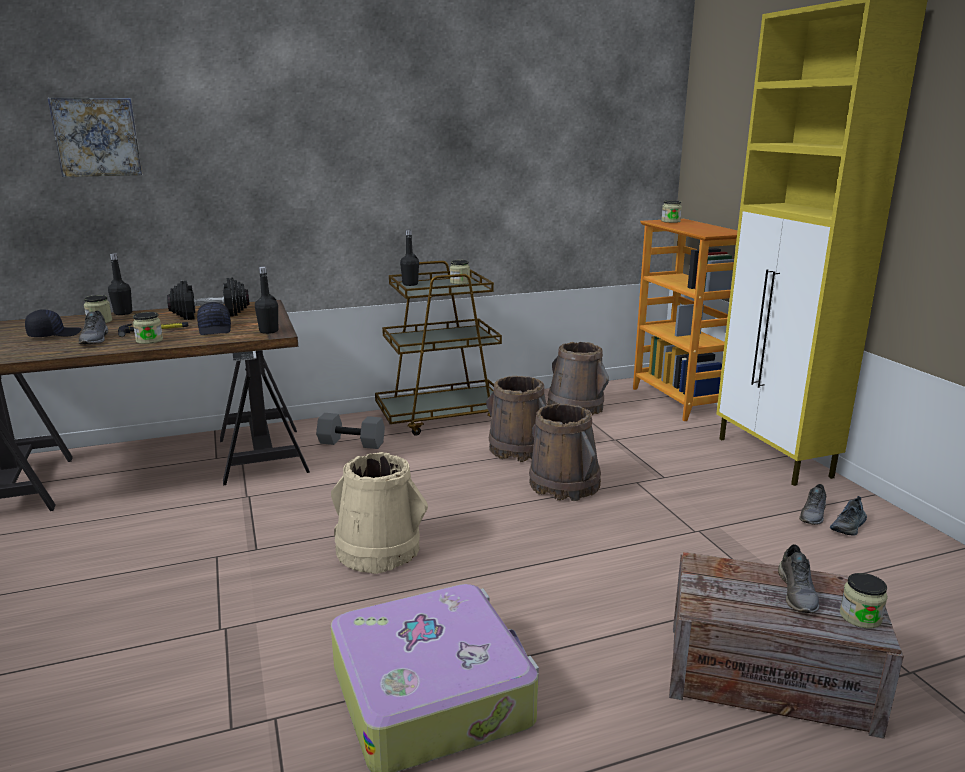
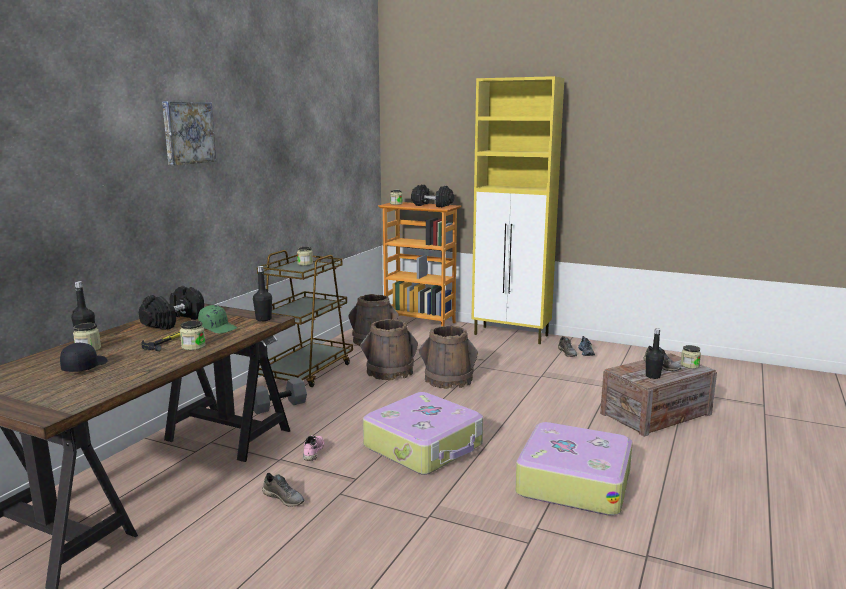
camera: 45 degrees left, 5 degrees down
(95, 339) = (141, 358): grey shoe -> grey shoe (284, 498)
(97, 137) = (52, 169): picture -> picture (187, 133)
(215, 329) = (218, 328): black cap -> green cap
(283, 502) = (312, 452): none -> pink shoe
(378, 550) = (424, 446): beige bucket -> suitcase
(410, 284) = (276, 271): black bottle -> black bottle (653, 376)
(710, 228) = (432, 205): none -> black dumbbell

